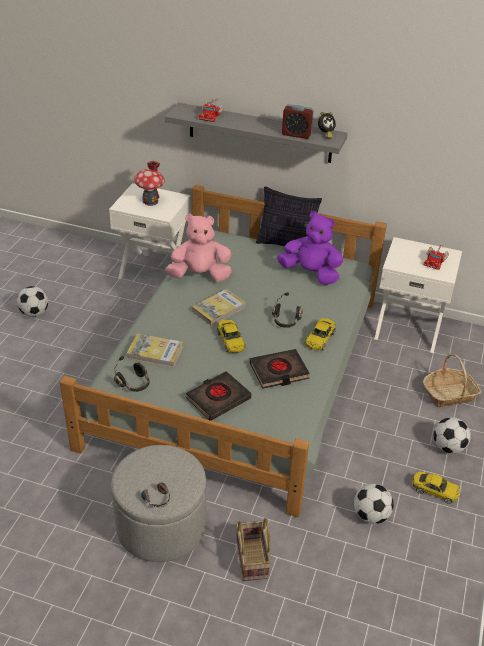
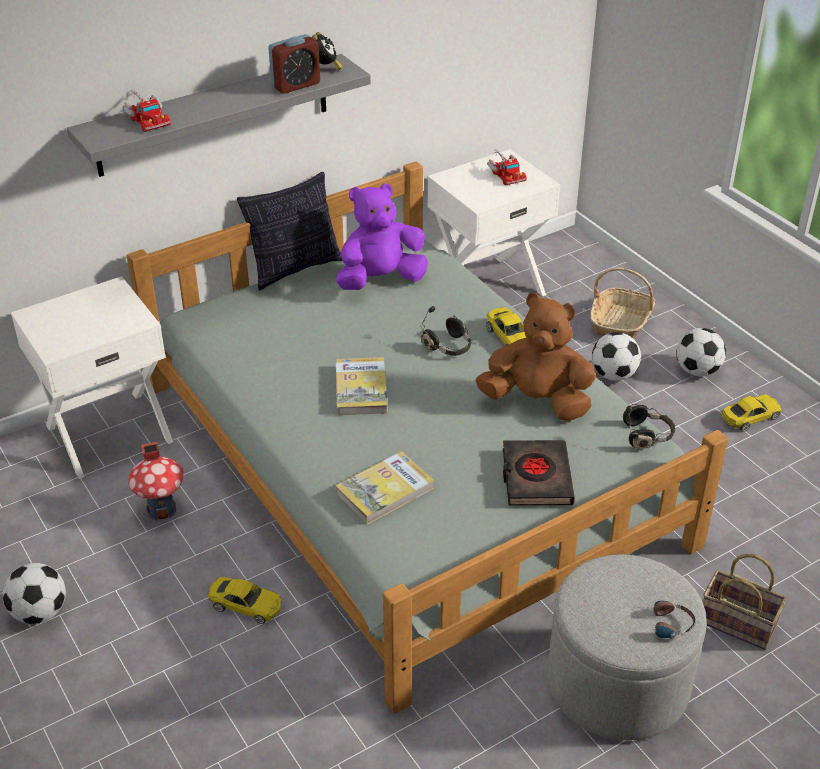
camera: 50 degrees left, 0 degrees up
(134, 383) = (429, 542): black headphones -> black headphones (647, 435)
(150, 201) = (84, 317): toy house -> toy house (161, 509)
(200, 275) = (269, 370): pink plush toy -> none
(231, 340) = (435, 411): yellow toy car -> yellow toy car (246, 605)
(279, 372) = (537, 401): black book -> brown plush toy
(371, 515) = (747, 486): football -> football (613, 375)

